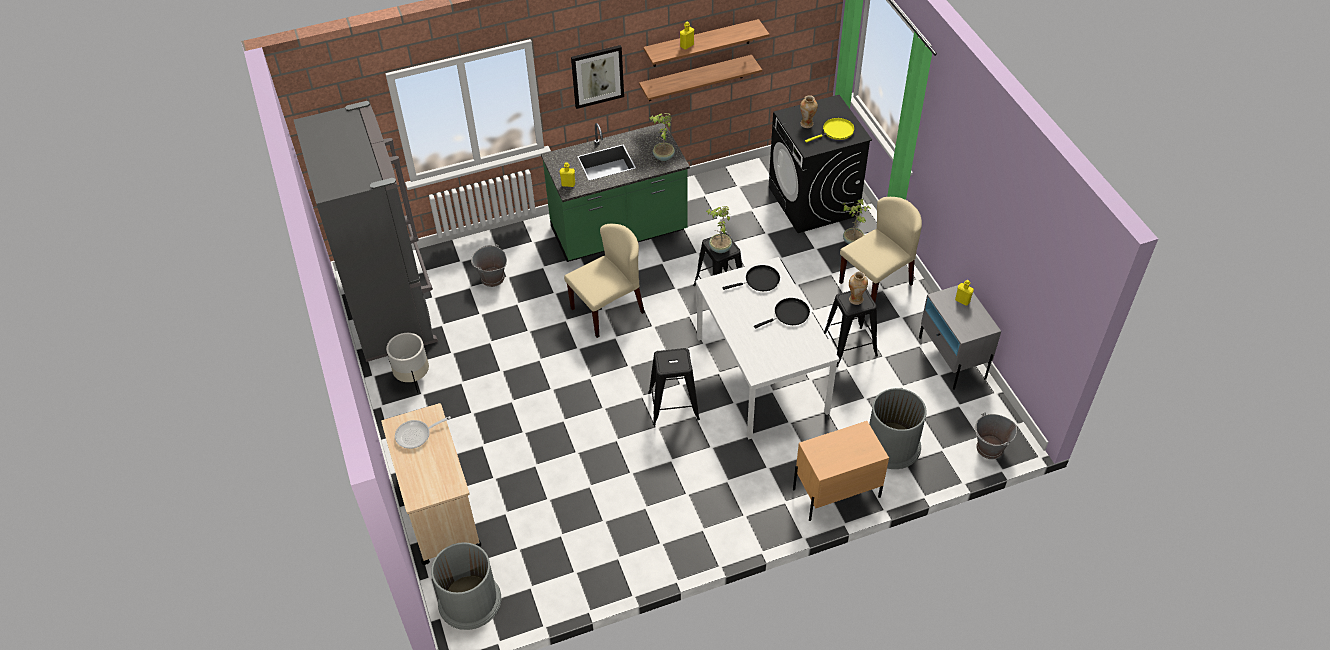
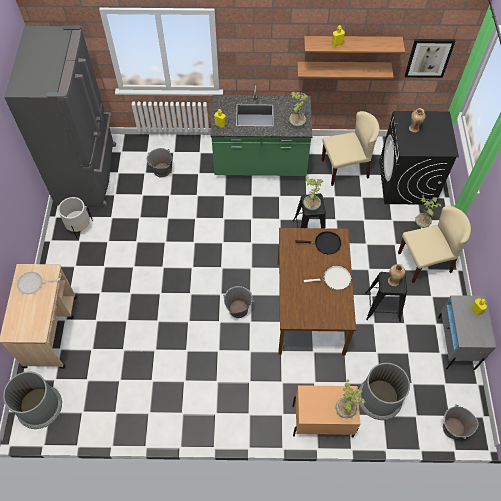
camera: 20 degrees right, 10 degrees up
(597, 76) = (265, 49): picture -> picture (428, 57)
(607, 310) = (226, 219): beige chair -> beige chair (345, 168)
(673, 406) = (238, 309): black stool -> grey bucket
(762, 375) = (310, 307): white dining table -> brown dining table
(789, 314) = (334, 279): black frying pan -> white frying pan
(836, 131) = (433, 141): yellow frying pan -> none
(865, 448) = (345, 409): none -> potted plant

